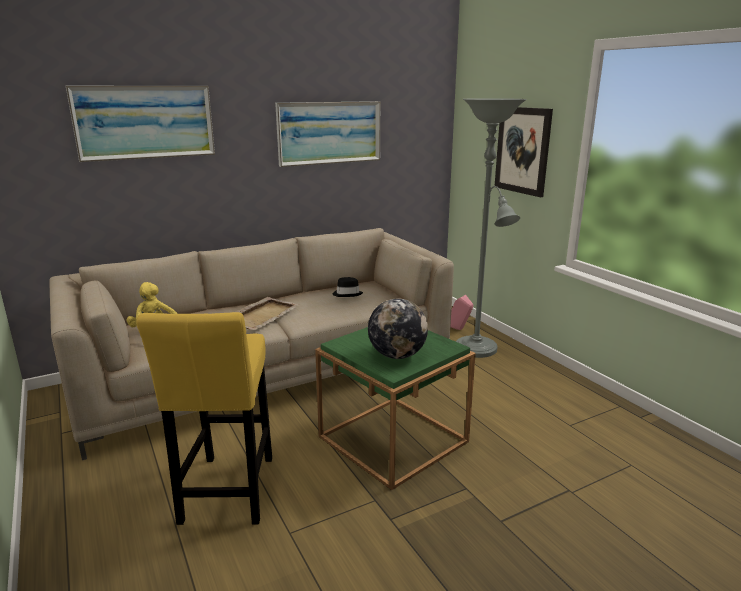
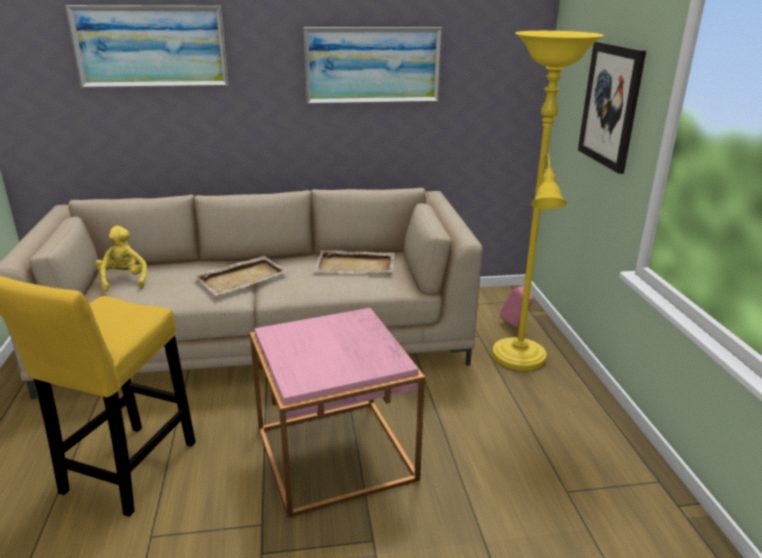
camera: 20 degrees right, 5 degrees up
(347, 294) = (356, 265): black hat -> beige tray
(393, 439) = (335, 453): green side table -> pink side table
(397, 355) = (321, 361): globe -> none
(478, 350) = (520, 360): grey floor lamp -> yellow floor lamp

